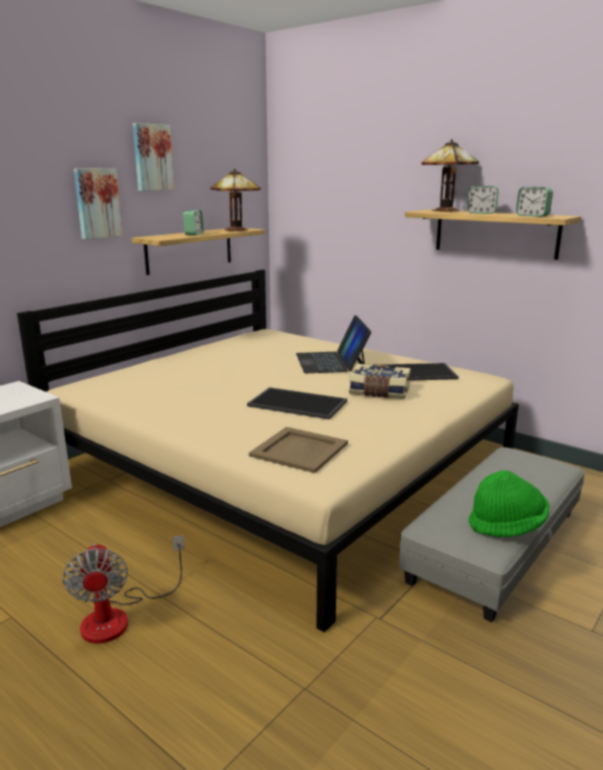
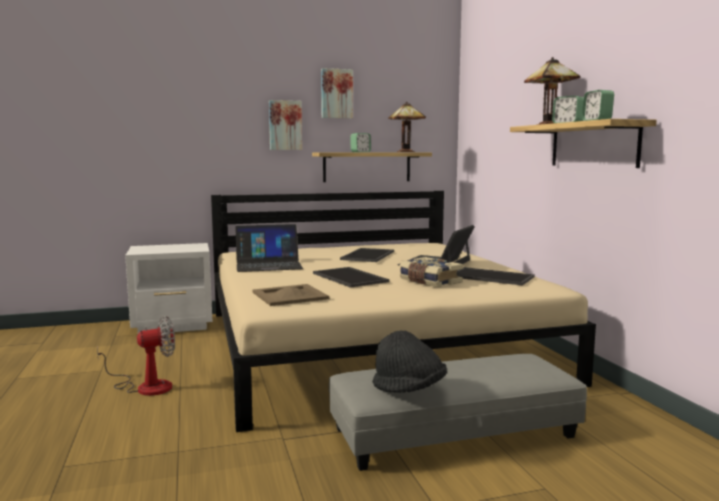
camera: 35 degrees right, 10 degrees down
(119, 616) = (145, 386): fan -> fan turned 135 degrees counterclockwise
(165, 402) = (268, 265): none -> laptop
(250, 364) = (369, 255): none -> tray
(507, 525) = (409, 389): green hat -> black hat

